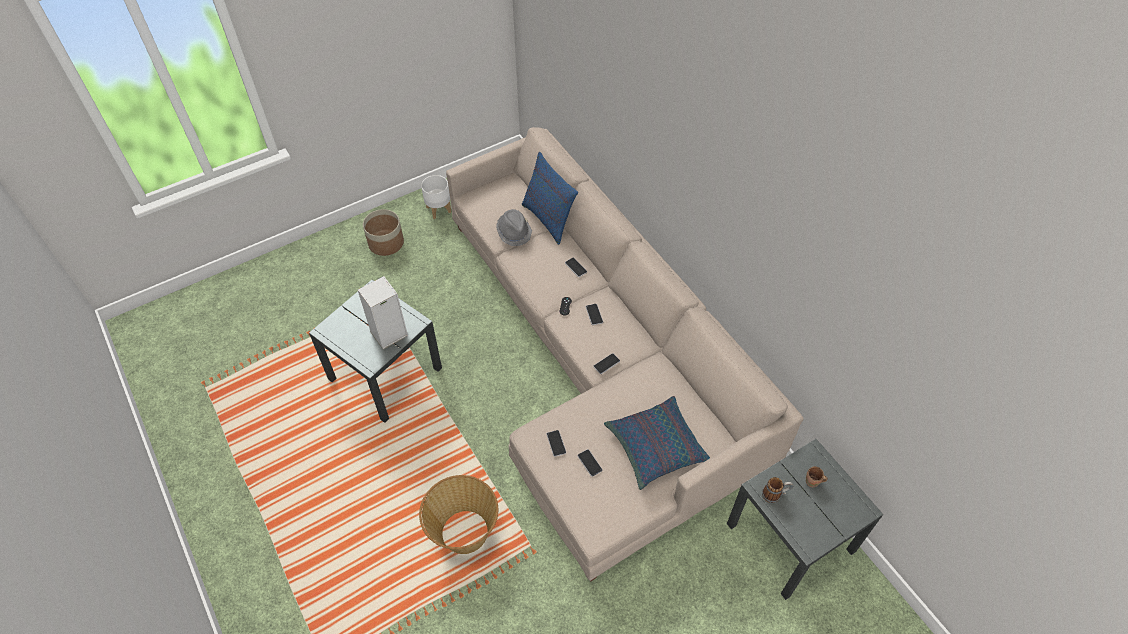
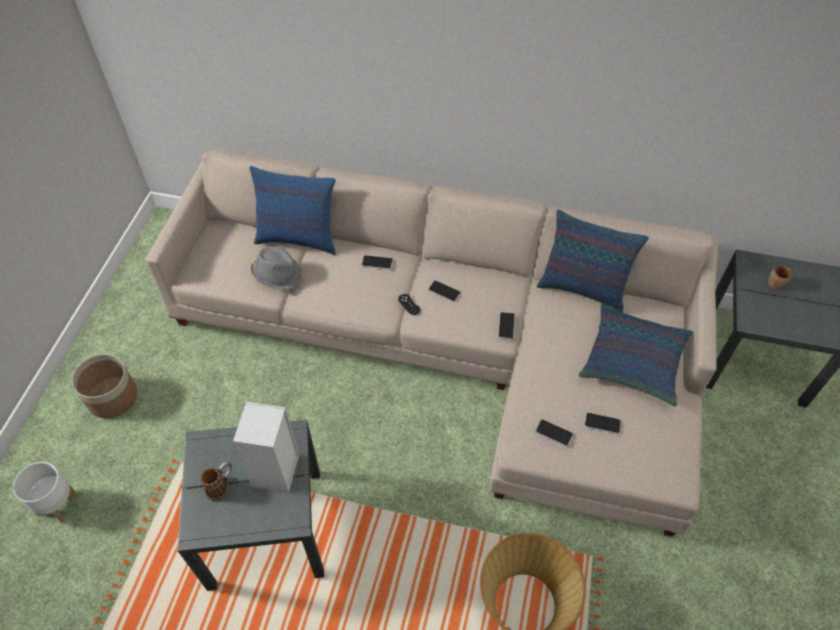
camera: 45 degrees left, 0 degrees up
(439, 209) = (136, 322): white planter -> white planter (58, 504)
(681, 381) = (582, 290): none -> blue pillow
(775, 494) = (767, 317): mug -> mug (221, 486)

